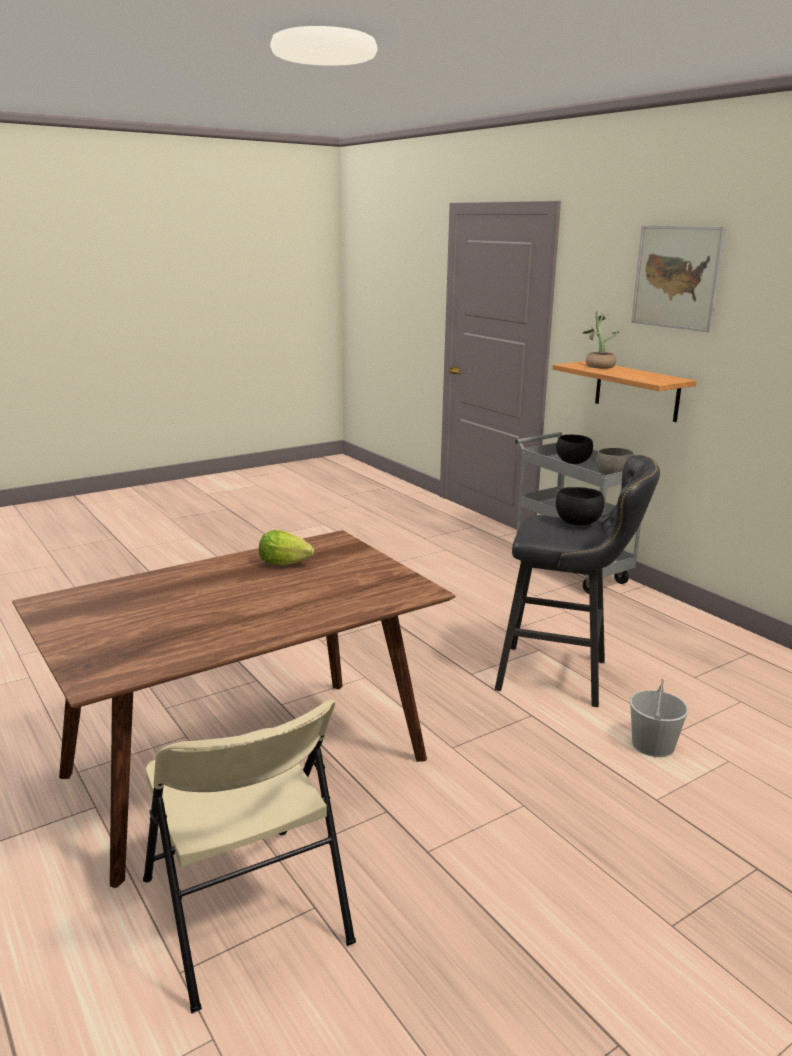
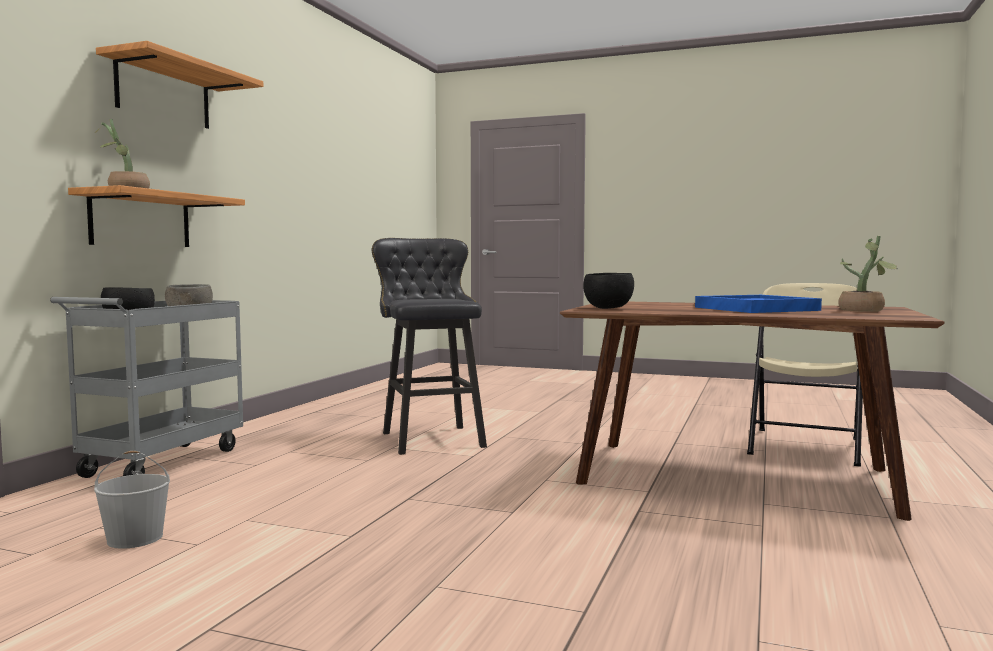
camera: 125 degrees left, 15 degrees down
(104, 633) = (864, 311): none -> potted plant
(221, 600) = (754, 309): none -> blue tray
(287, 564) = (664, 309): lettuce -> none
(578, 523) = (412, 298): black bowl -> black bowl (607, 308)
(653, 745) = (486, 416): white bucket -> white bucket (136, 538)
(676, 277) = (163, 93): picture -> shelf

